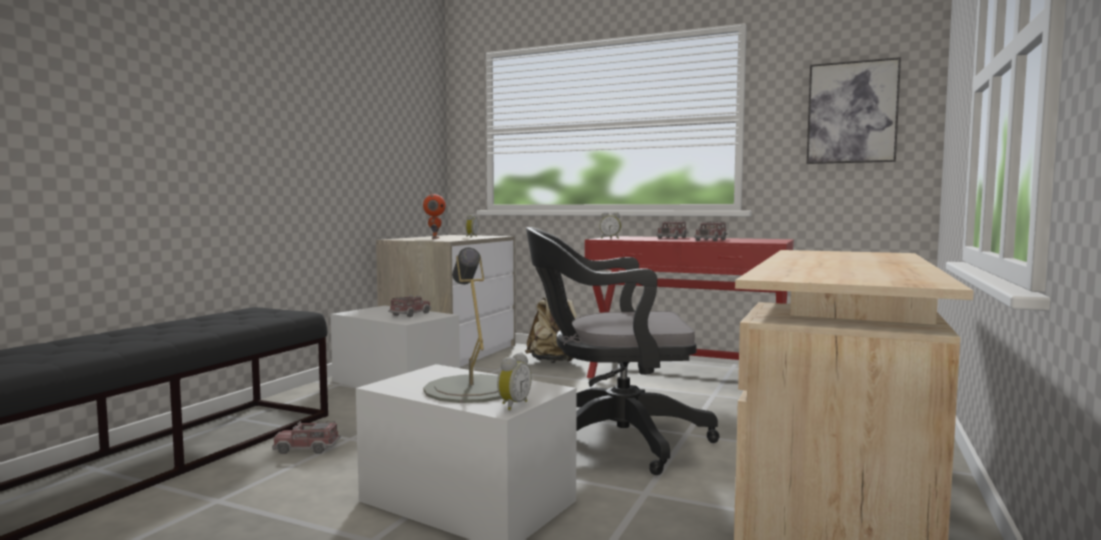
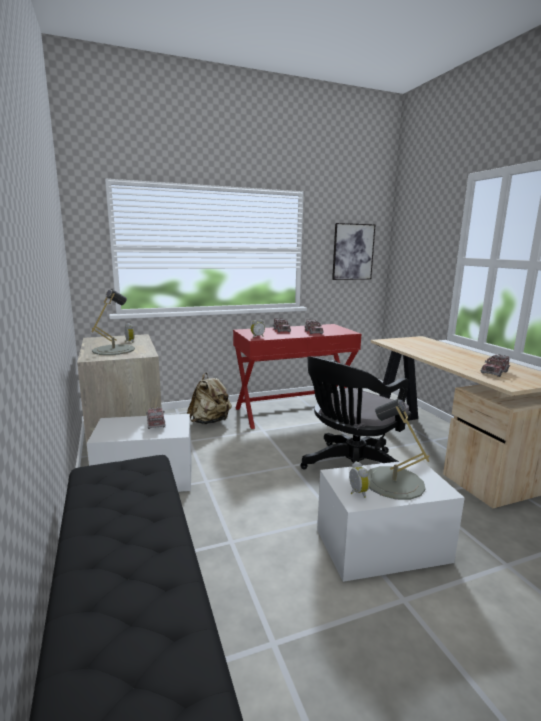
camera: 45 degrees left, 10 degrees up
(307, 448) = (224, 566): toy truck -> toy truck (494, 372)
(434, 238) = (113, 350): toy robot -> grey table lamp
(512, 405) = (439, 485): alarm clock -> alarm clock (356, 493)

